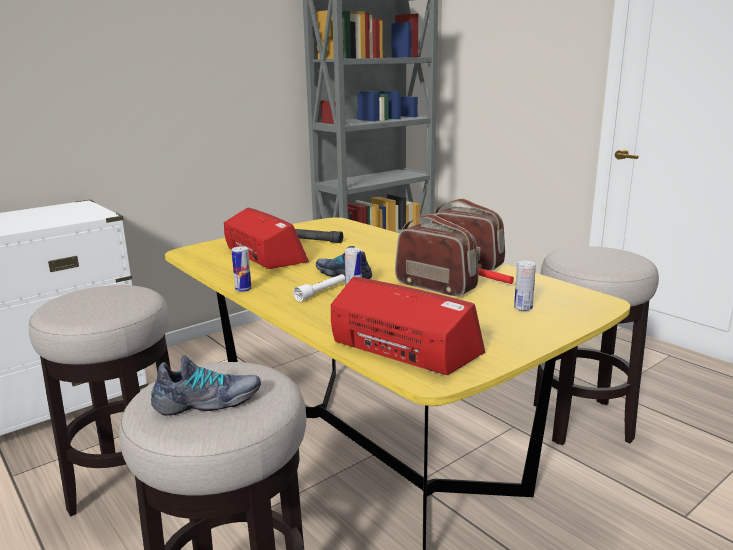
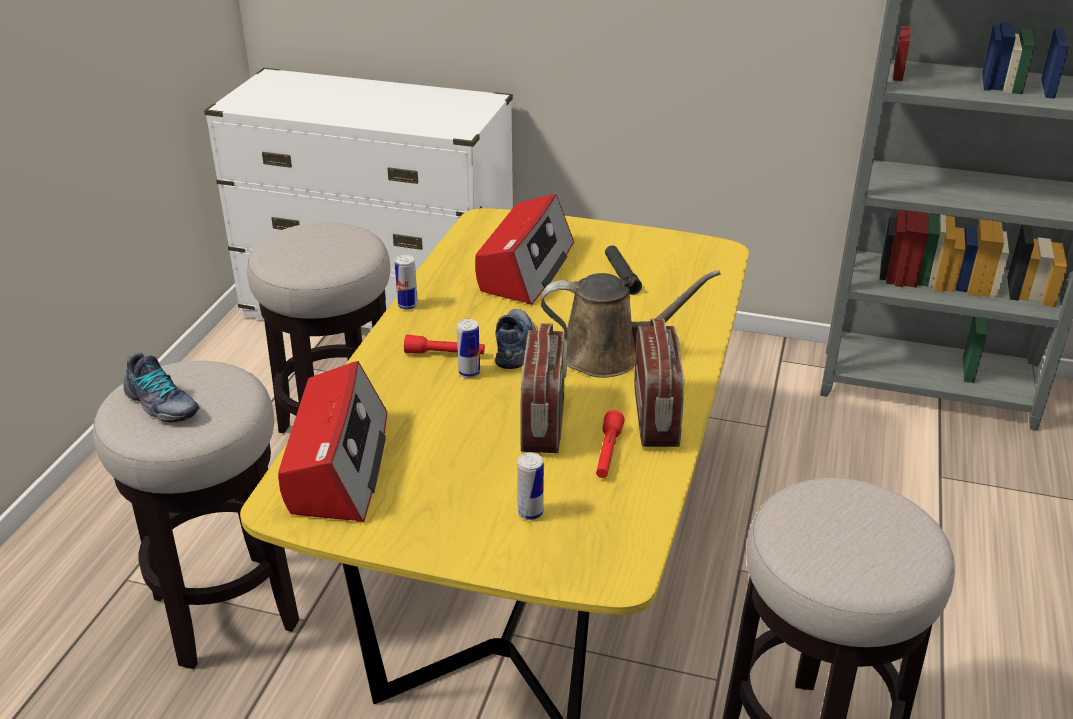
camera: 55 degrees right, 15 degrees up
(321, 292) = (445, 354): white flashlight -> red flashlight
(391, 259) = (609, 355): none -> brown watering can

